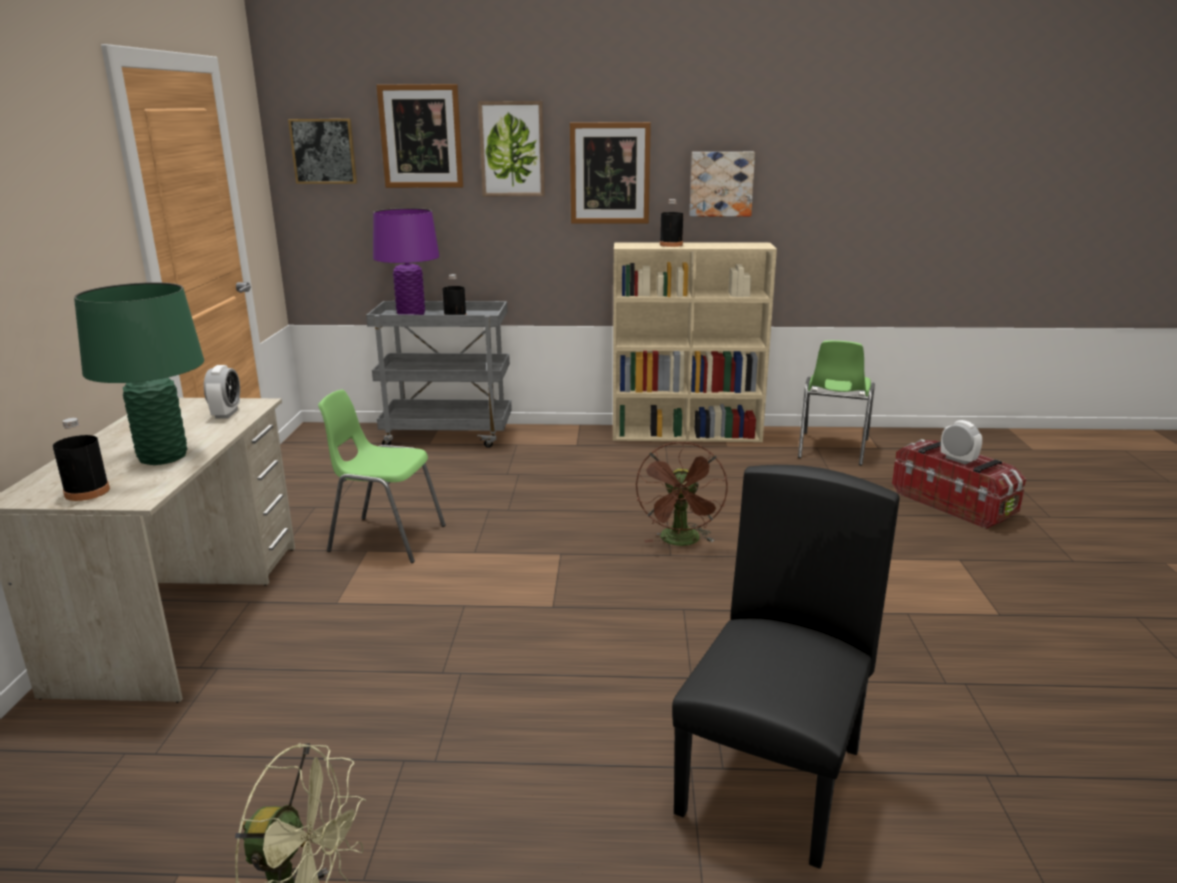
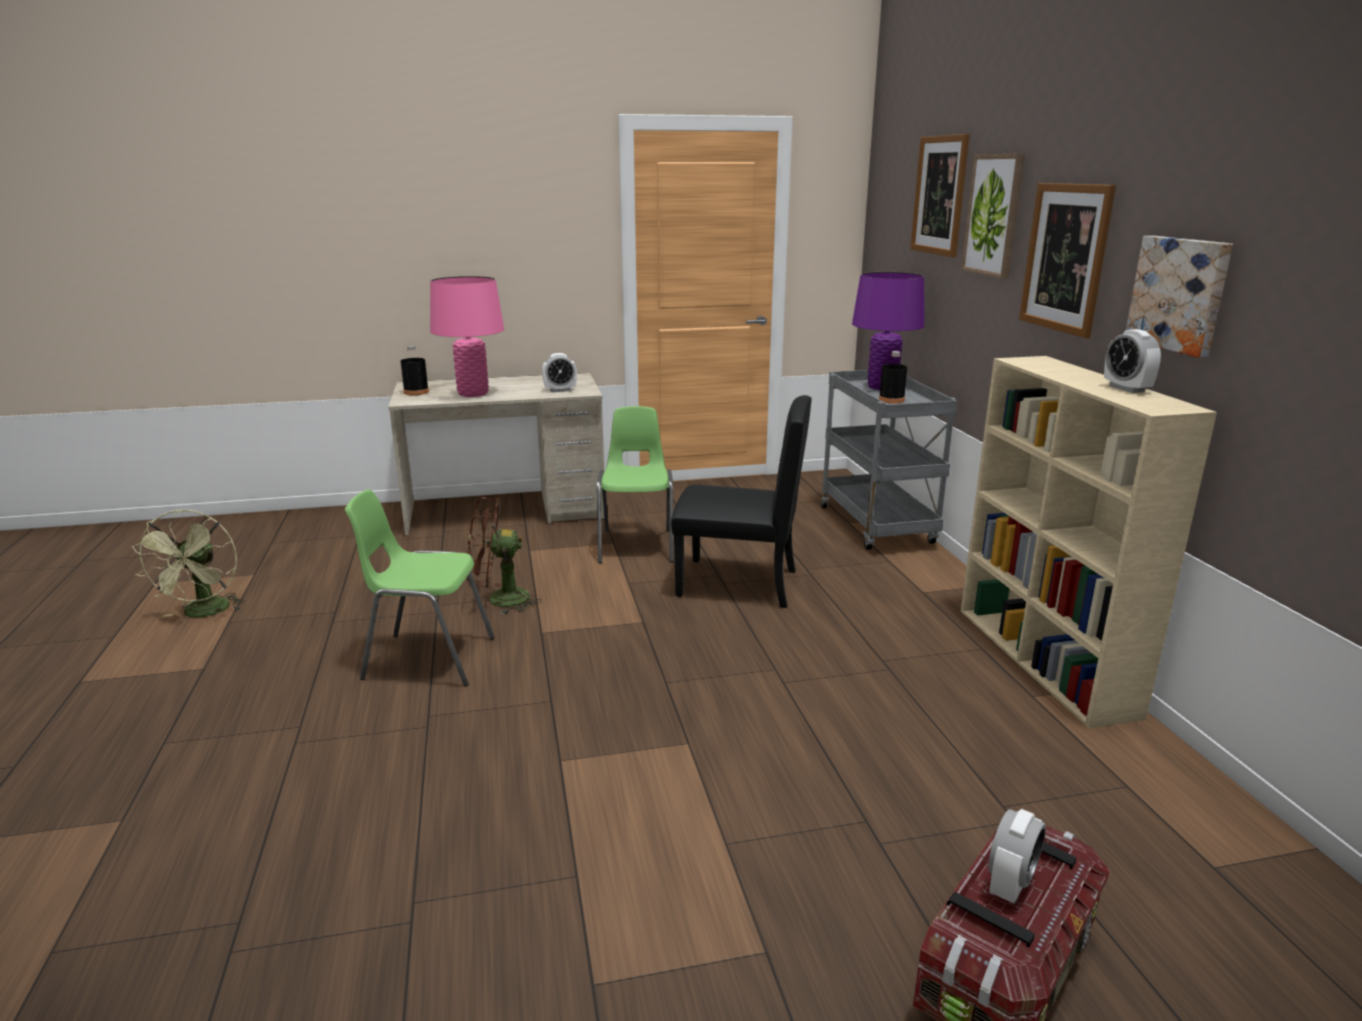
camera: 75 degrees right, 0 degrees up
(163, 457) = (473, 393): green table lamp -> pink table lamp
(323, 151) = (889, 207): picture -> none
(671, 245) = (1071, 373): black bottle -> none
(681, 542) = (700, 686): brown fan -> brown fan (499, 600)
(716, 244) = (1126, 389): none -> alarm clock
(773, 781) = (270, 771): black chair -> black chair (737, 583)
(832, 449) = (1139, 805): green chair -> green chair (428, 658)

